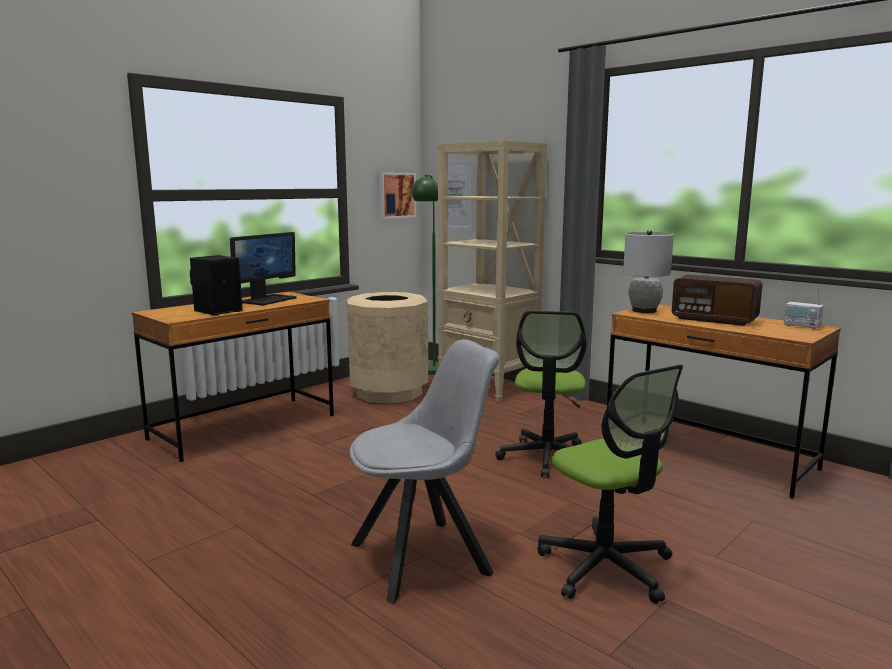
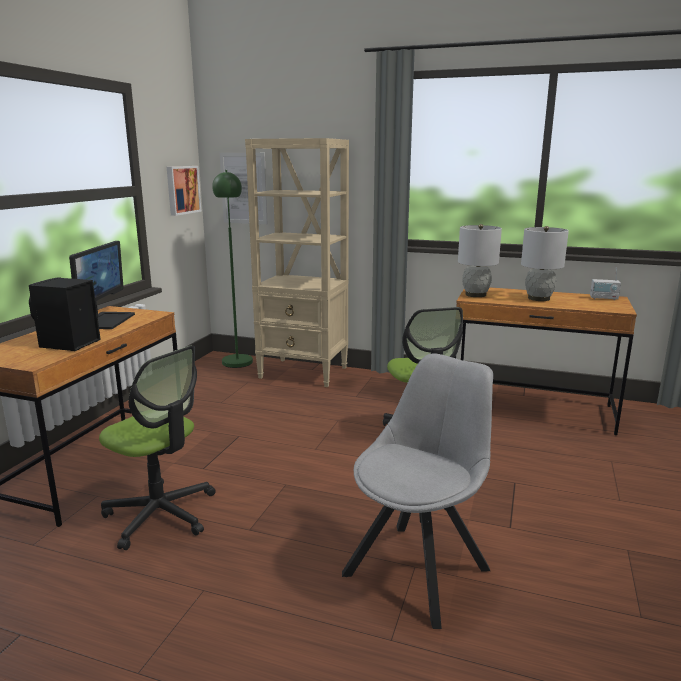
camera: 25 degrees left, 5 degrees up
(389, 393) = (217, 394): beige trash can -> none
(606, 567) = (562, 533): office chair -> office chair (161, 514)
(714, 319) = (538, 298): radio -> white table lamp

